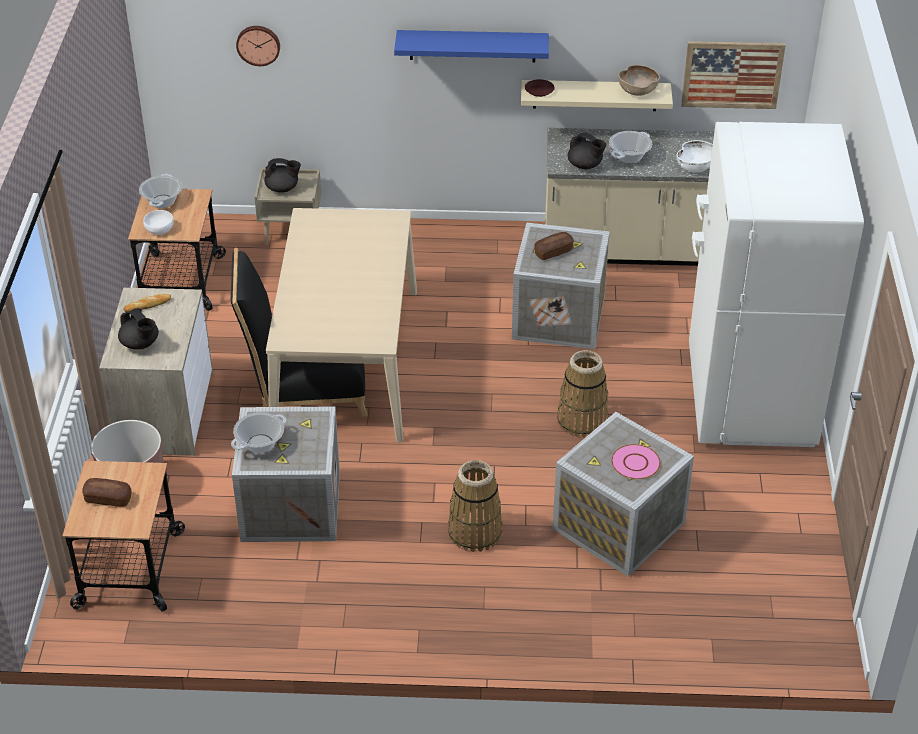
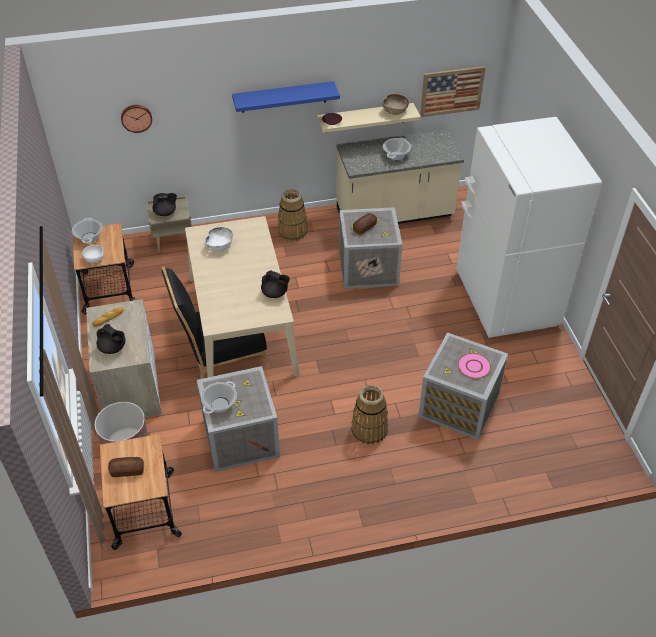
camera: 15 degrees left, 5 degrees up
(581, 420) = (408, 336): basket -> basket (292, 231)
(585, 165) = (370, 166): black teapot -> black teapot (275, 293)
(695, 167) = (440, 155): white bowl -> white bowl (220, 246)

